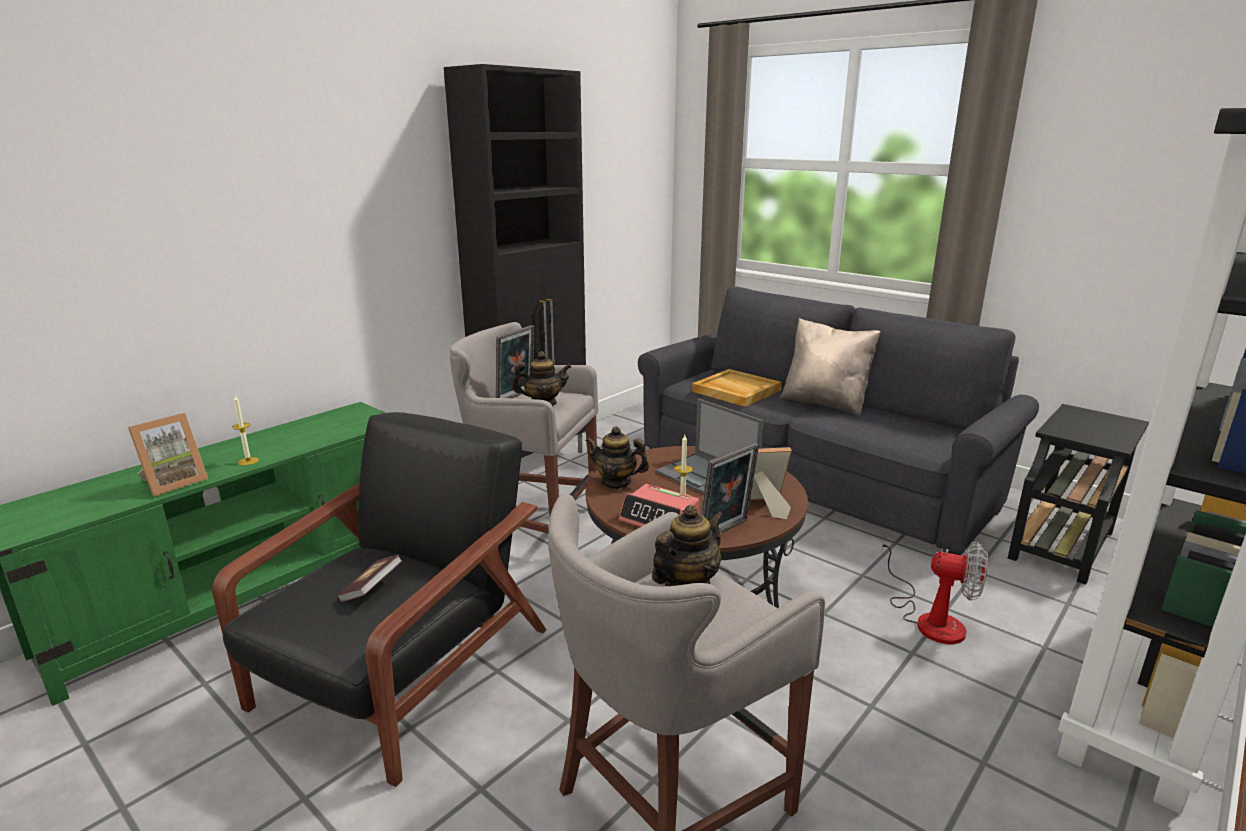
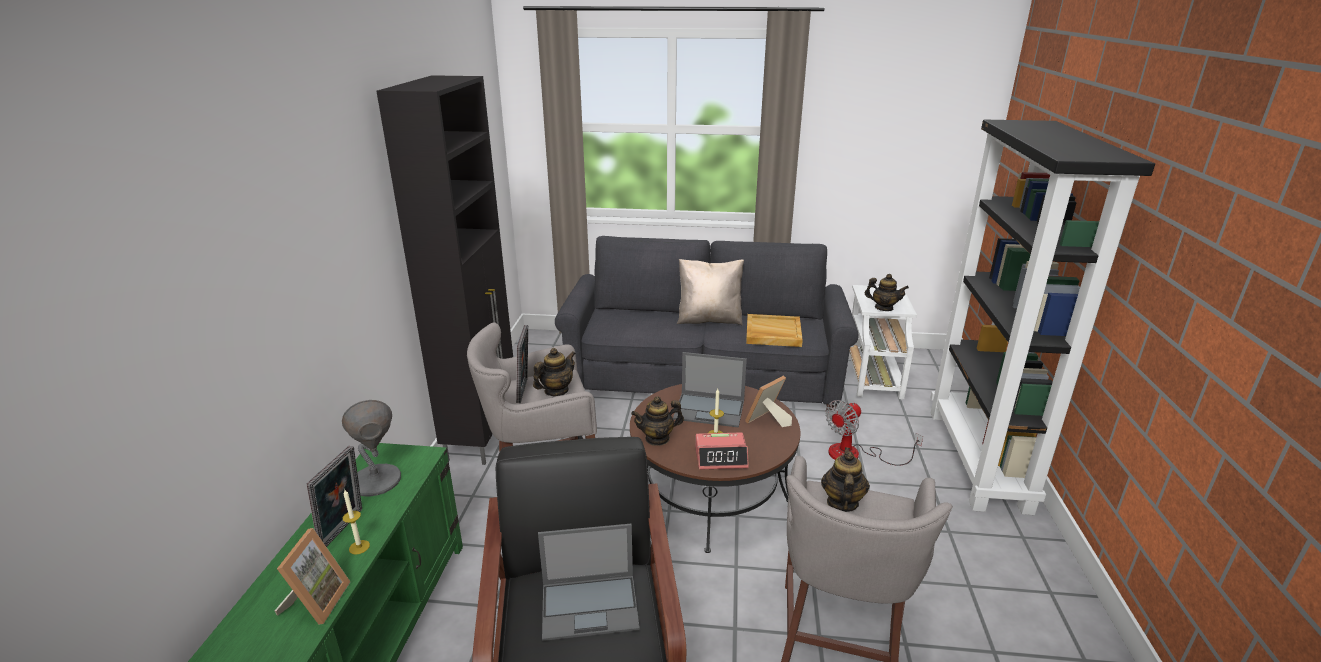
camera: 35 degrees left, 5 degrees up
(324, 426) = (375, 481): none -> grey table lamp
(371, 589) = (591, 606): book -> laptop
(726, 531) = (769, 449): picture frame -> picture frame (344, 529)
(735, 391) = (640, 326): beige tray -> beige tray (772, 333)
(930, 618) = (855, 455): fan -> fan turned 150 degrees clockwise
(1062, 544) = (873, 376): black side table -> white side table
(1079, 435) = (883, 308): none -> teapot

